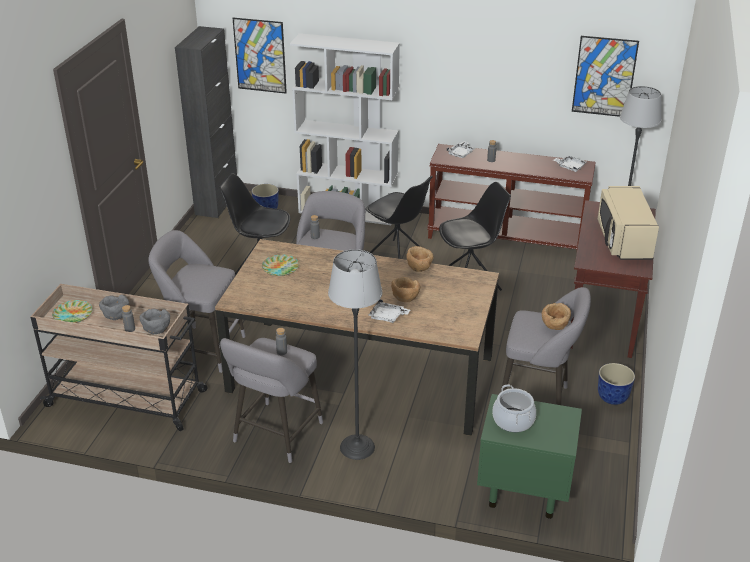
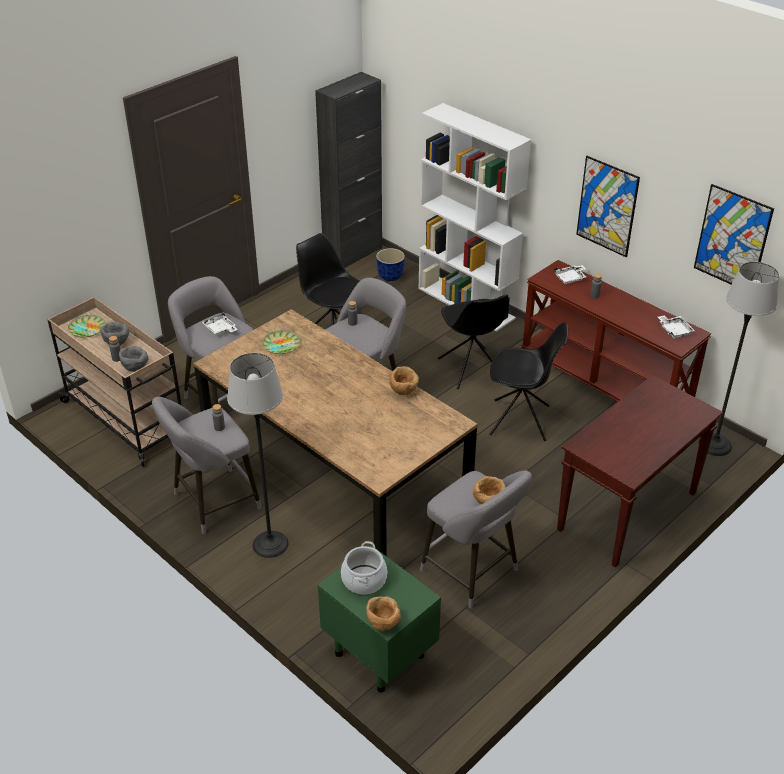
camera: 30 degrees right, 5 degrees up
(260, 55) = (410, 116): picture -> picture (607, 206)
(388, 317) = (328, 429): white tray -> white tray (220, 329)
(405, 299) = (360, 418): brown bowl -> brown bowl (383, 623)
(612, 398) = (554, 601): planter -> none
(623, 240) = (645, 435): beige microwave -> none

